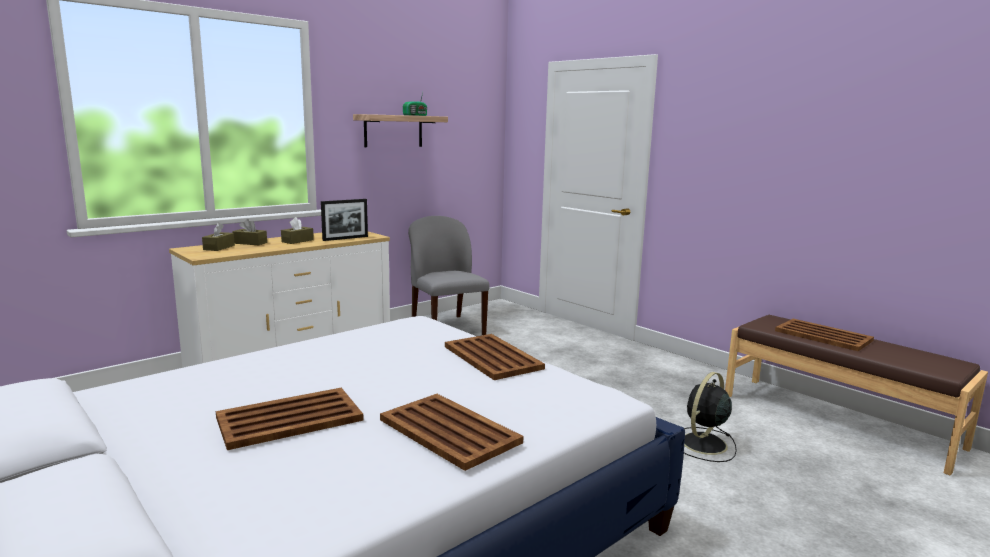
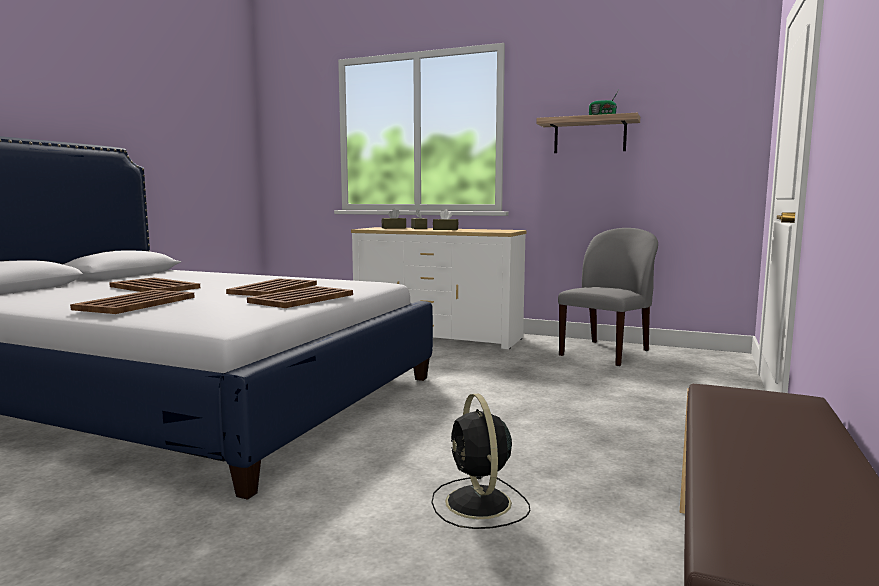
camera: 65 degrees right, 5 degrees down
(345, 238) = (477, 231): picture frame -> none
(703, 444) = (479, 504): black fan -> black fan turned 120 degrees counterclockwise
(822, 335) = (768, 432): brown tray -> brown tray (274, 289)

